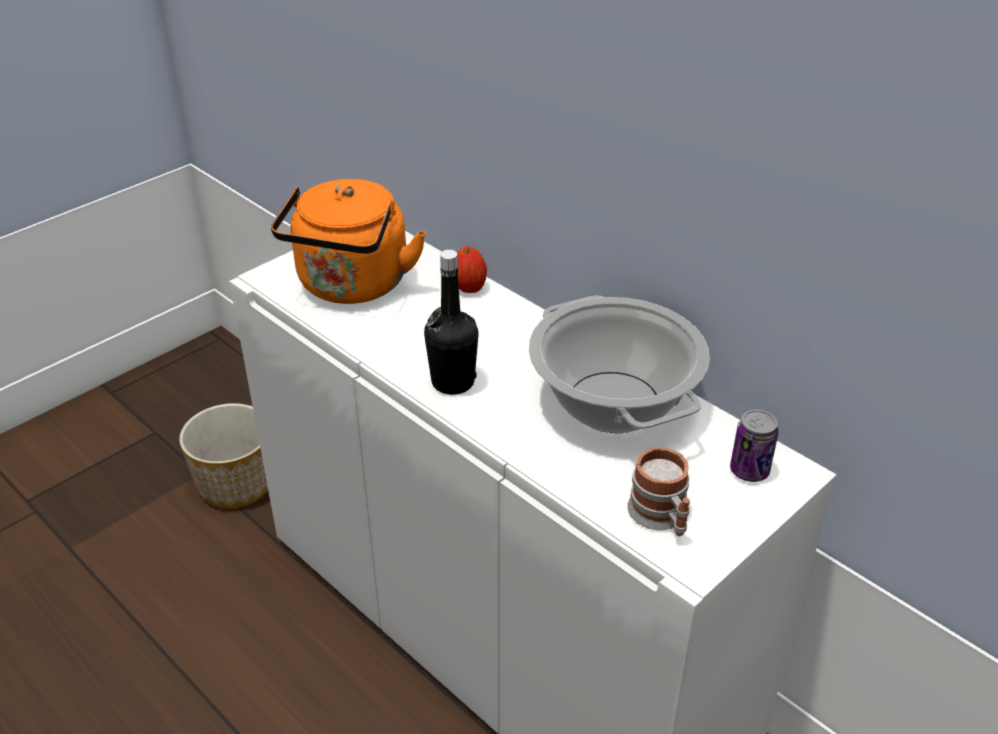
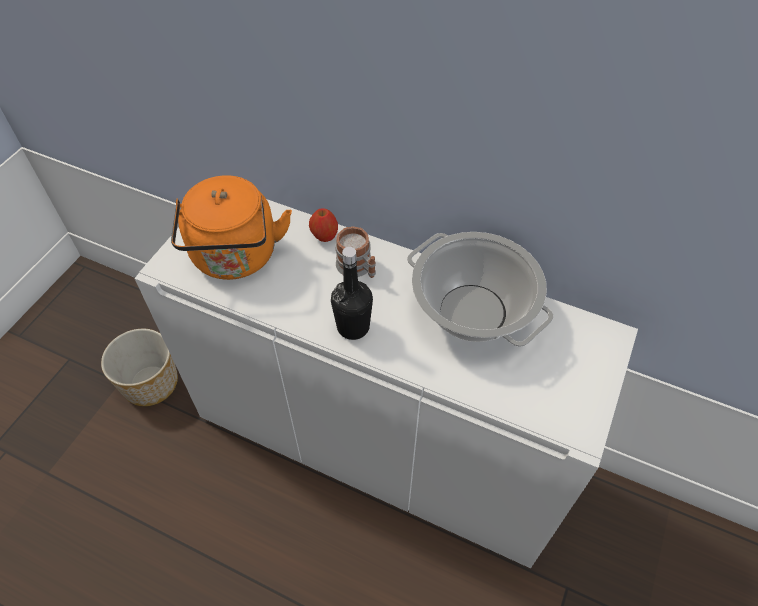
camera: 20 degrees left, 15 degrees up
(661, 517) = (547, 401): mug -> mug (358, 268)
(749, 471) = (584, 343): can -> none

